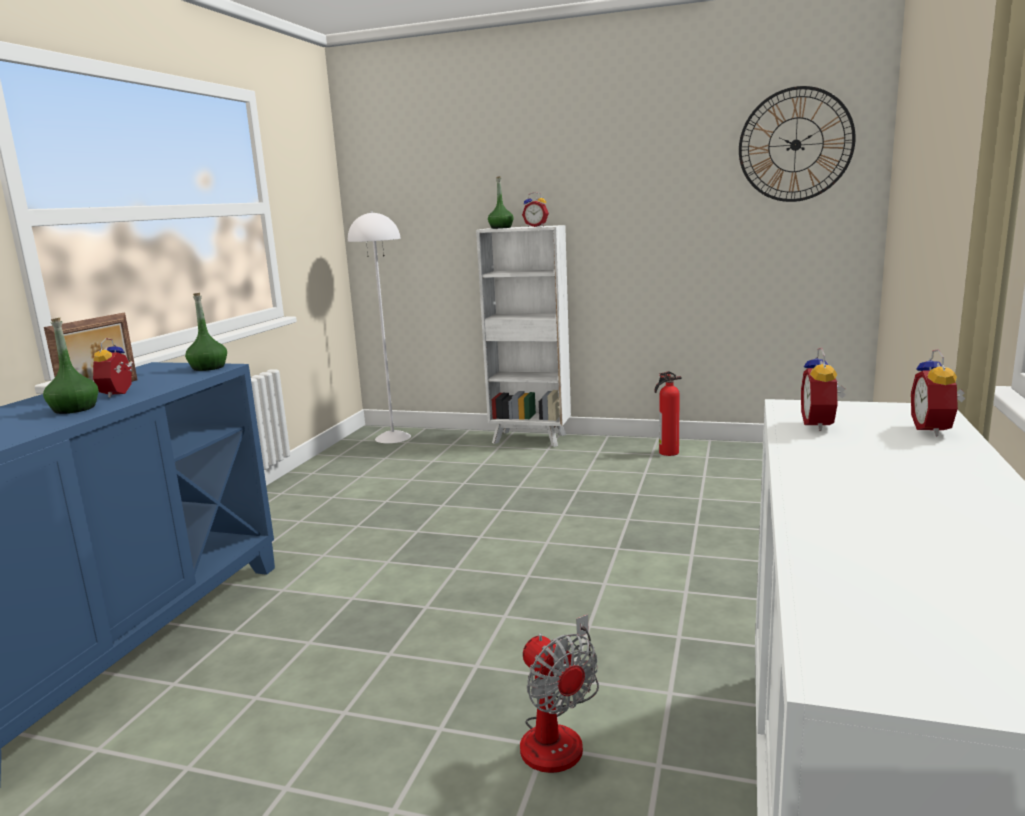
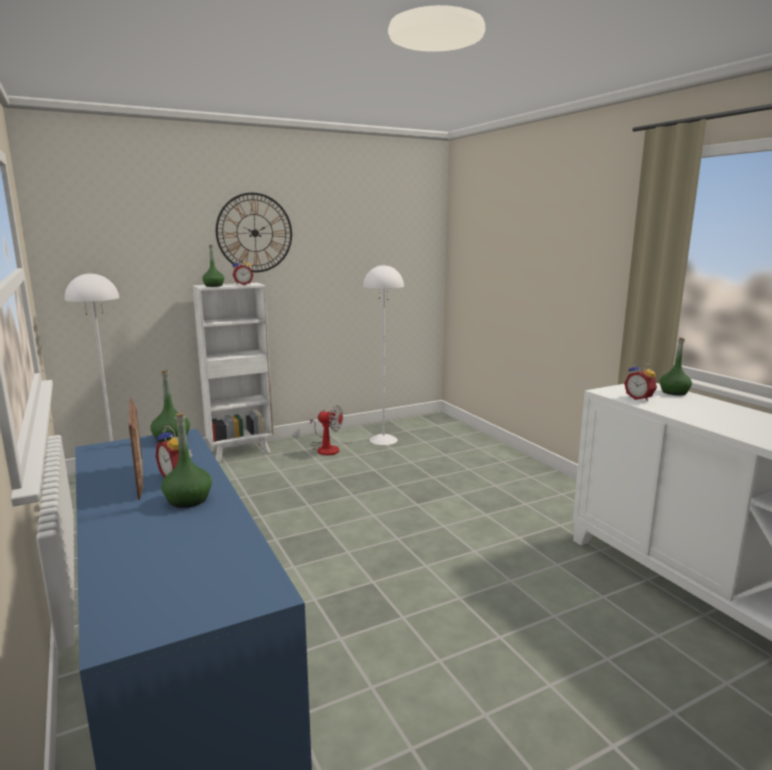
camera: 45 degrees left, 0 degrees up
(558, 733) = (549, 607): fan -> fan (325, 448)
(667, 453) = (348, 439): fire extinguisher -> none
(712, 463) = (383, 440): none -> white floor lamp
(795, 145) = (400, 232): wall clock -> wall clock (254, 233)
(935, 430) = (674, 392): alarm clock -> green bottle

